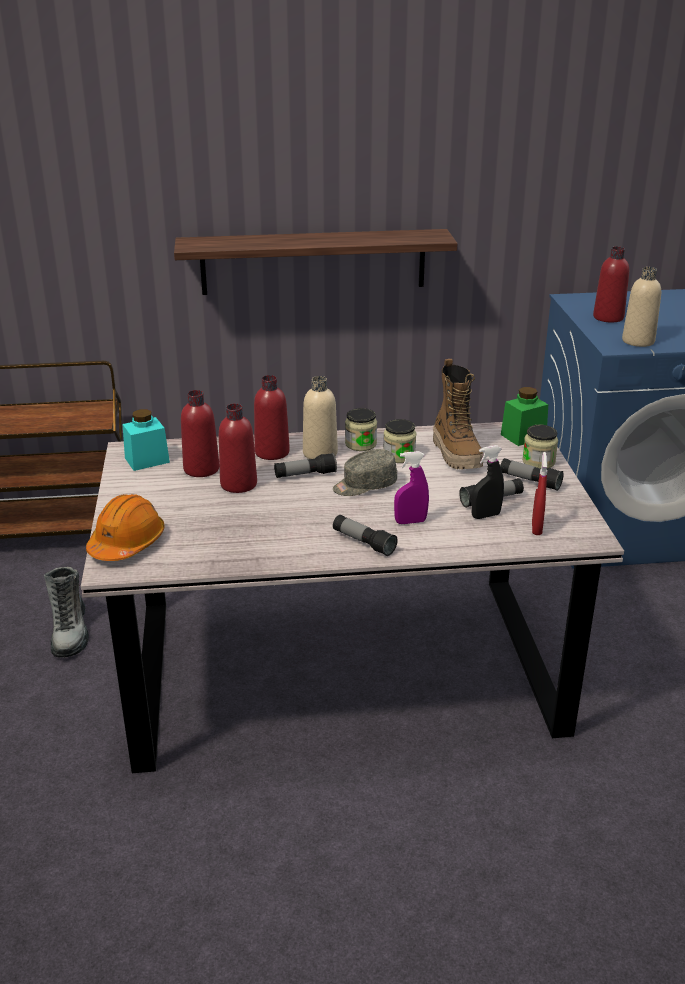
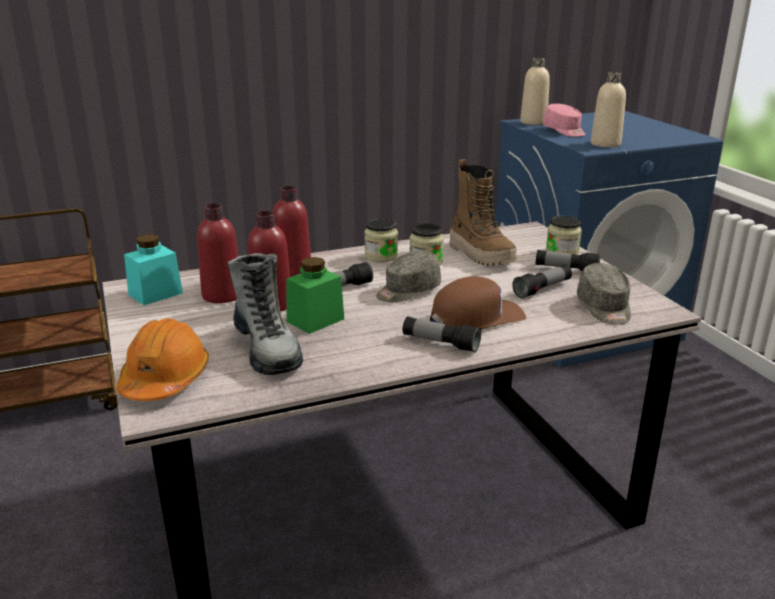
camera: 15 degrees left, 5 degrees down
(70, 632) = (71, 508): boot -> boot (267, 348)
(313, 262) = (284, 97): shelf -> none
(320, 453) = (344, 268): beige bottle -> beige bottle (533, 122)
(410, 522) = (476, 317): purple spray bottle -> brown cap
(485, 515) = (547, 303): black spray bottle -> none
(523, 436) = (532, 235): green jar -> green jar (315, 320)
(536, 528) = (604, 308): red spray bottle -> grey cap
(608, 317) = (564, 131): red bottle -> pink cap

